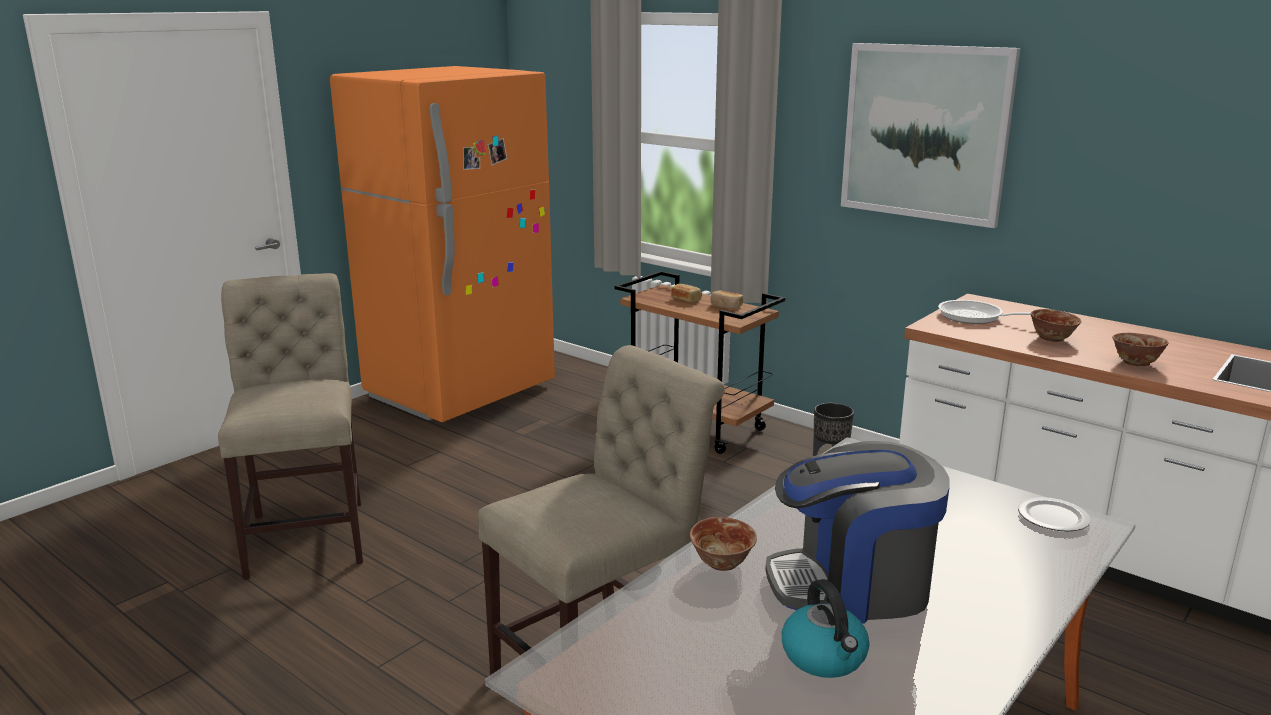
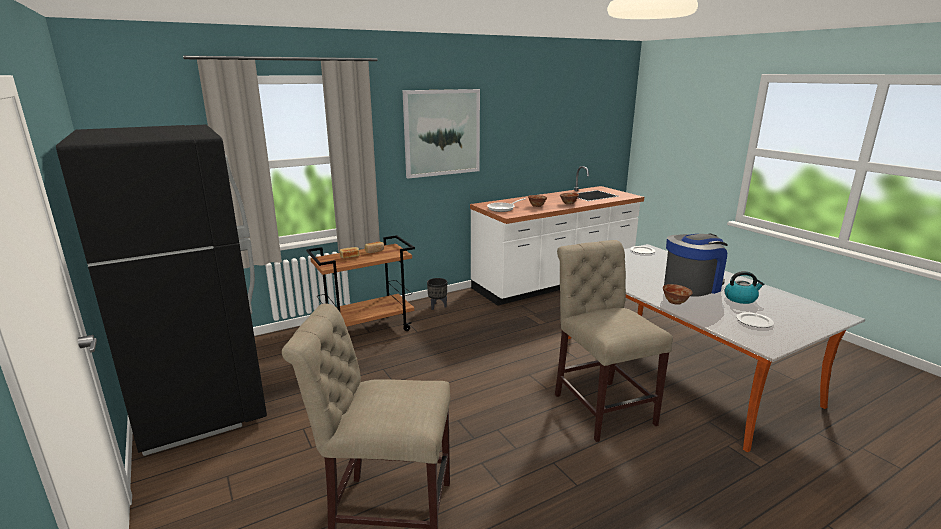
camera: 70 degrees left, 0 degrees up
(461, 391) = (201, 404): orange fridge -> black fridge
(677, 667) = (754, 322): none -> plate
(852, 586) = (692, 286): coffee machine -> coffee machine turned 135 degrees counterclockwise

